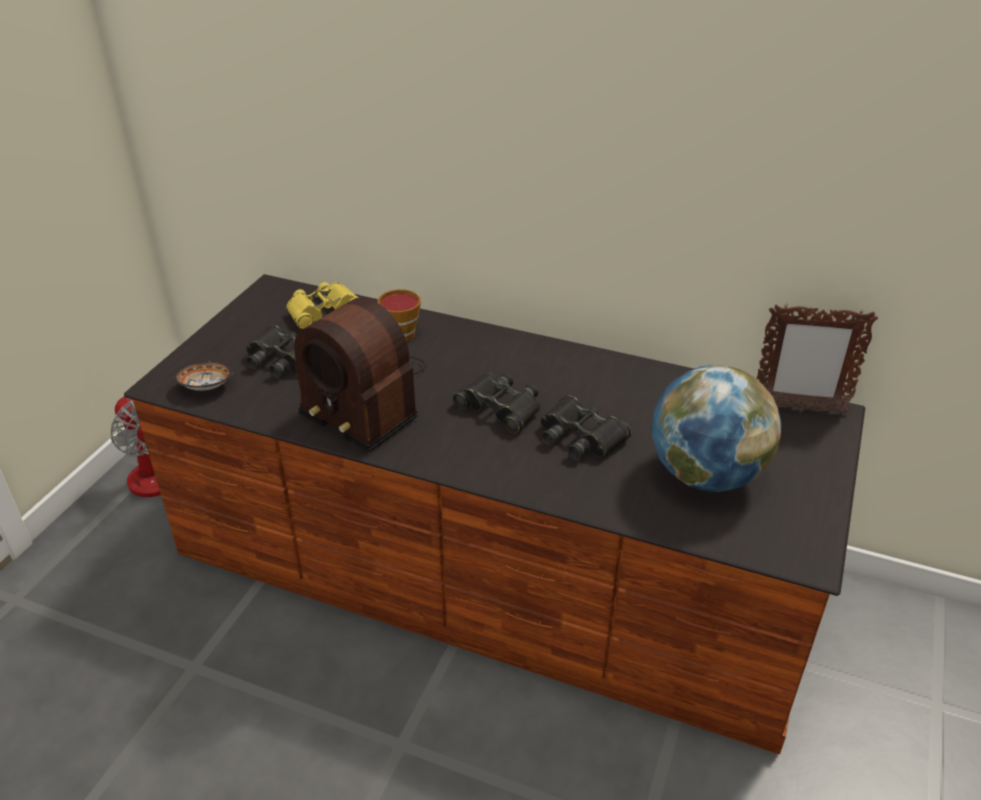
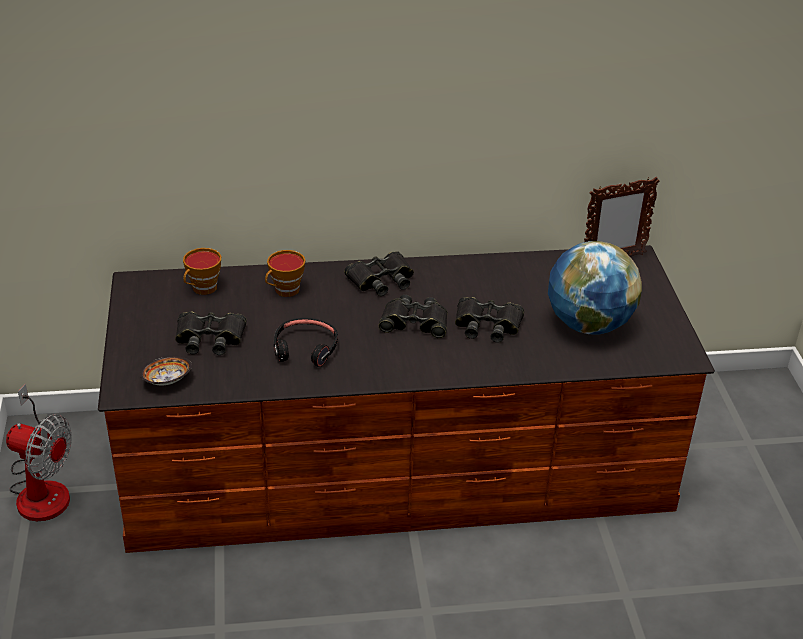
camera: 30 degrees left, 0 degrees up
(323, 311) = (202, 289): yellow binoculars -> cup
(363, 398) = (305, 348): radio -> black headphones
(505, 352) = (381, 280): none -> black binoculars

